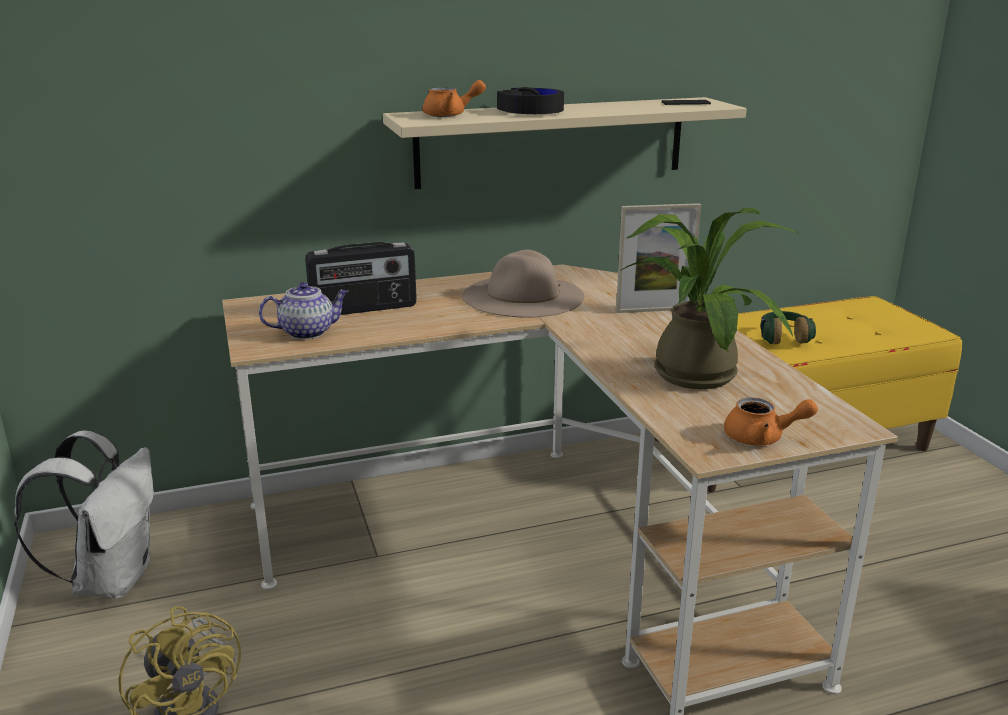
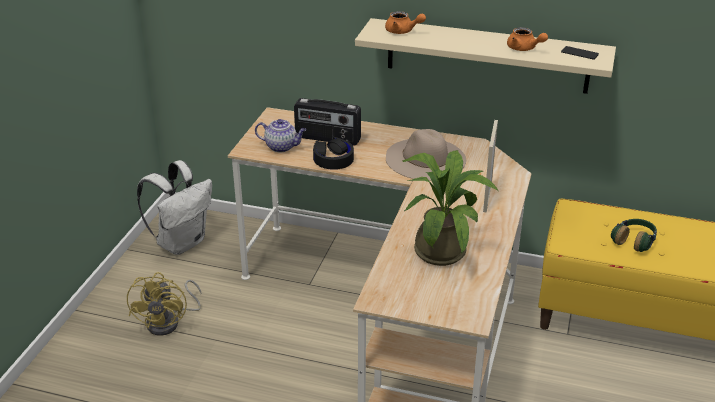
camera: 35 degrees right, 10 degrees up
(531, 111) = (457, 39): black headphones -> black headphones (333, 159)
(654, 310) = (487, 197): picture frame -> picture frame turned 75 degrees clockwise
(762, 438) = (413, 304): orange teapot -> orange teapot (524, 49)

